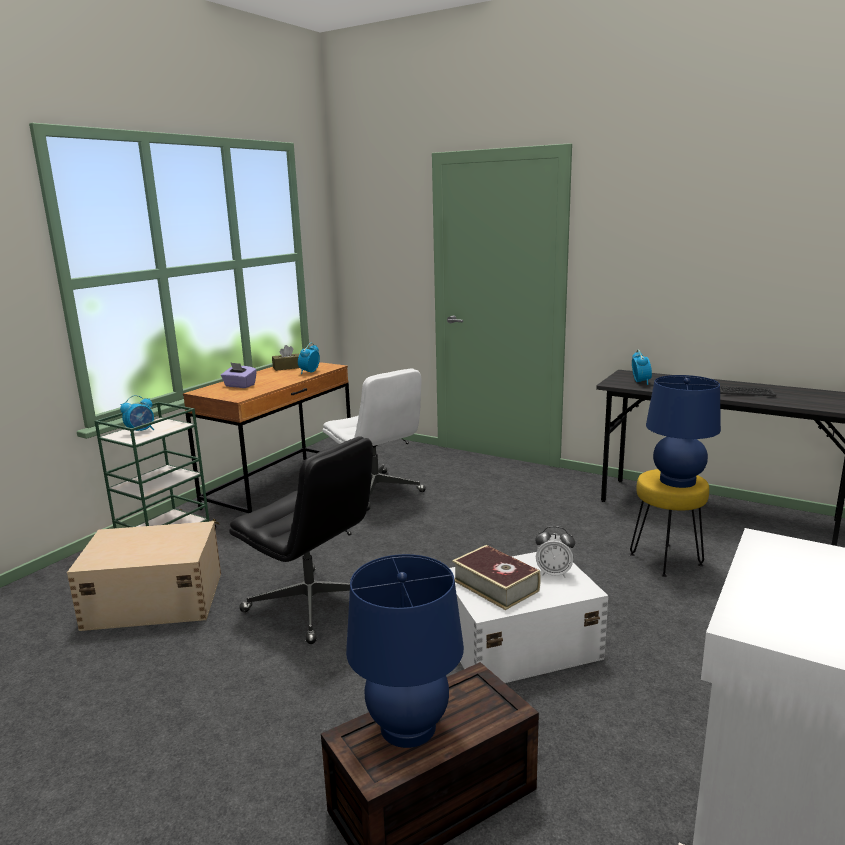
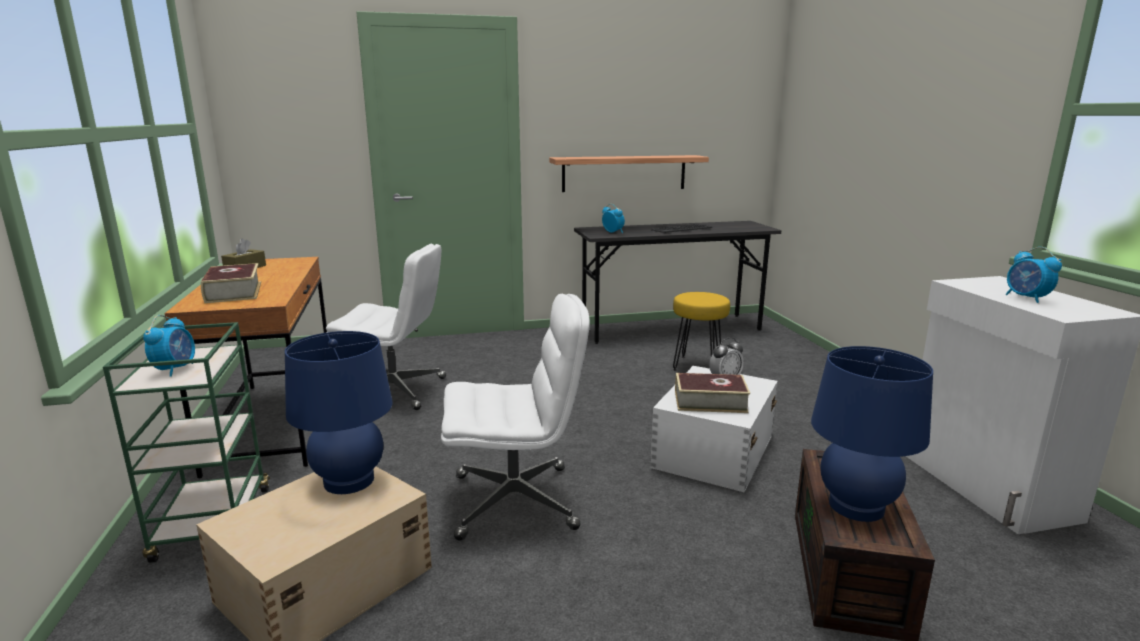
camera: 45 degrees left, 0 degrees up
(239, 386) = (233, 292): purple tissue box -> book
(309, 372) = (290, 268): alarm clock -> alarm clock (1026, 298)
(313, 605) = (516, 501): black office chair -> white office chair
(677, 481) = (707, 297): blue table lamp -> blue table lamp (349, 481)
(684, 314) = (624, 173): none -> shelf

